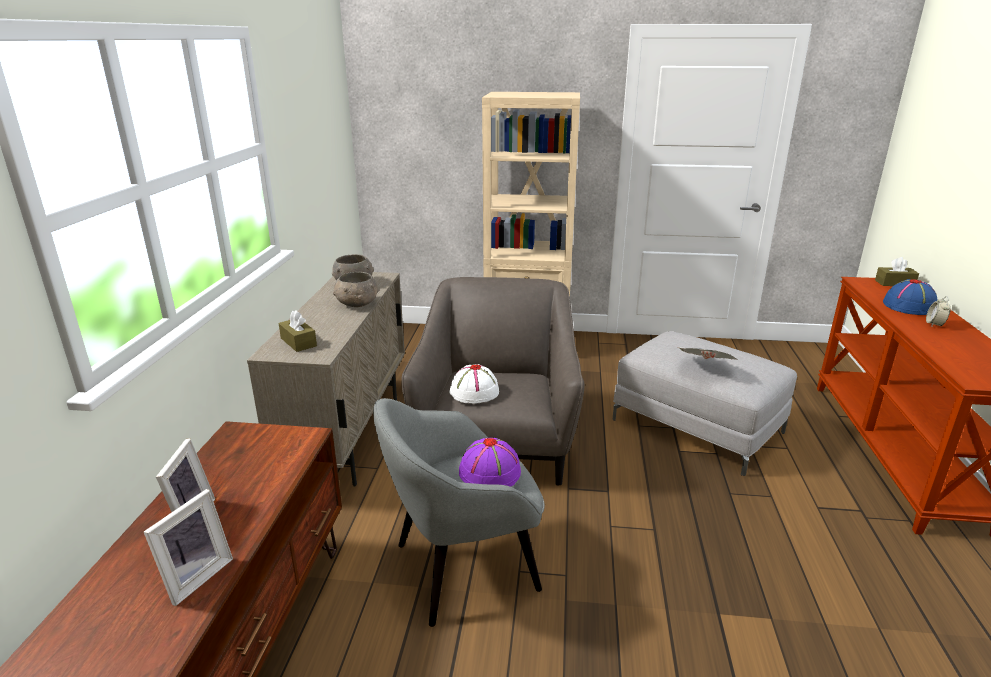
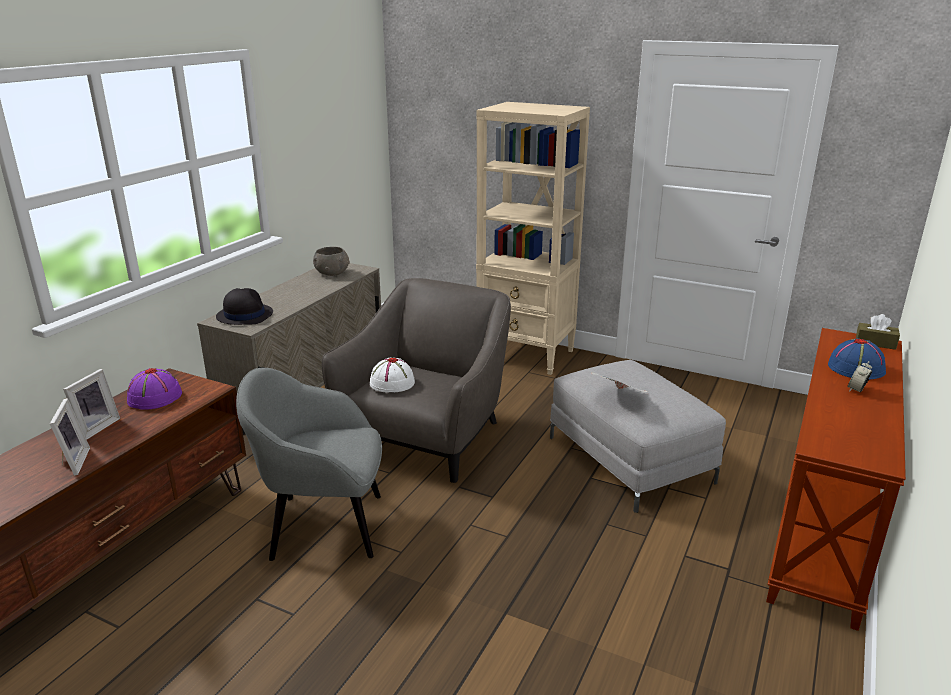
camera: 20 degrees right, 0 degrees up
(195, 576) = (72, 462): picture frame -> picture frame turned 60 degrees counterclockwise
(298, 342) = (244, 315): brown tissue box -> black hat
(357, 304) = (317, 290): grey bowl -> none
(490, 473) = (340, 446): purple hat -> purple hat (154, 398)

